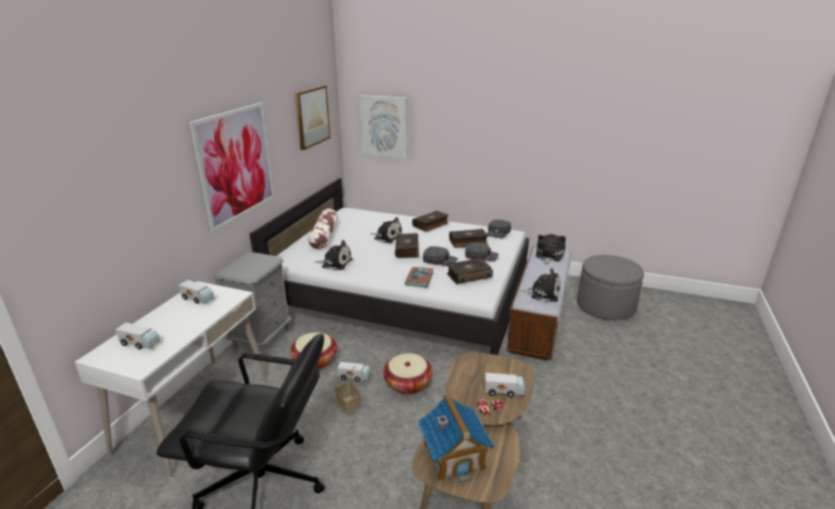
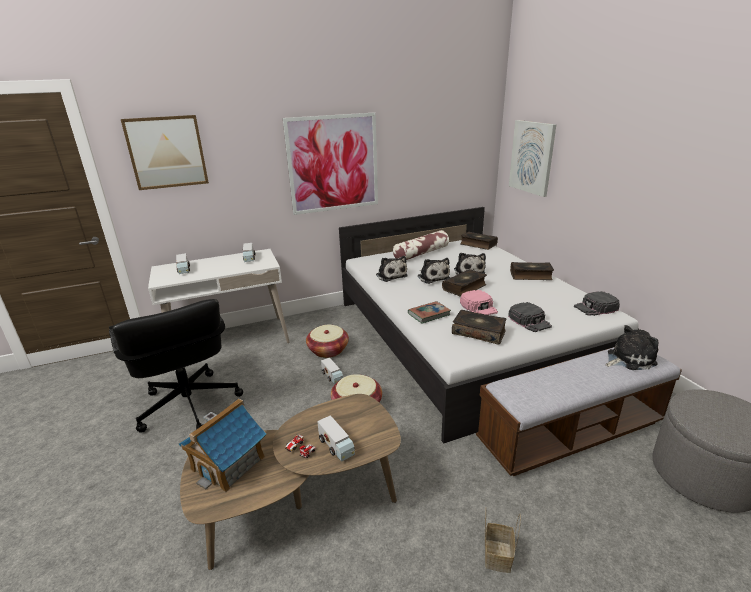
camera: 50 degrees right, 0 degrees up
(262, 337) = (324, 317): grey nightstand -> none
(312, 116) = (450, 136): picture -> picture (167, 152)
(347, 404) = (299, 392): basket -> basket (497, 554)
(440, 259) = (479, 307): black cap -> pink cap
(468, 242) = (539, 304): book -> book (478, 244)
(543, 293) = (541, 390): plush toy -> plush toy (432, 277)

